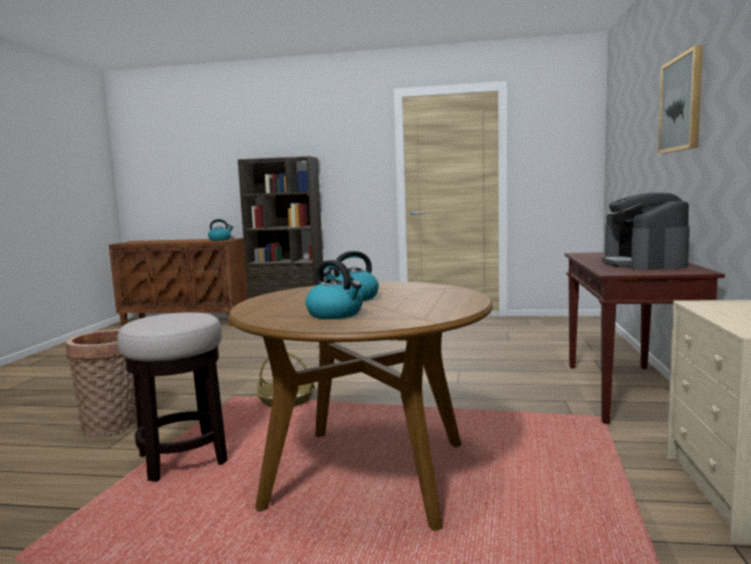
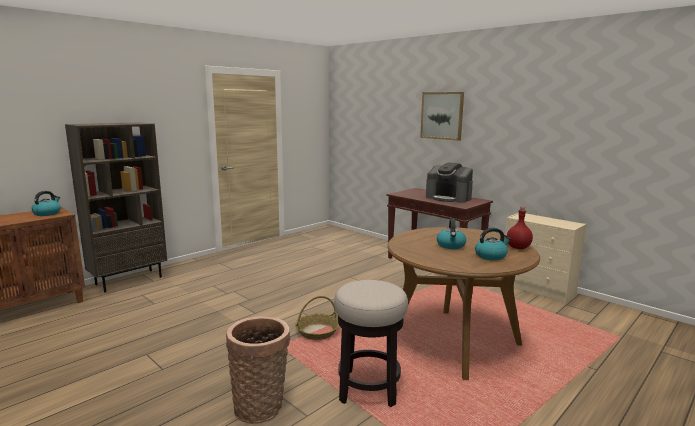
camera: 55 degrees left, 5 degrees up
(419, 317) = (518, 248): none -> red bottle

